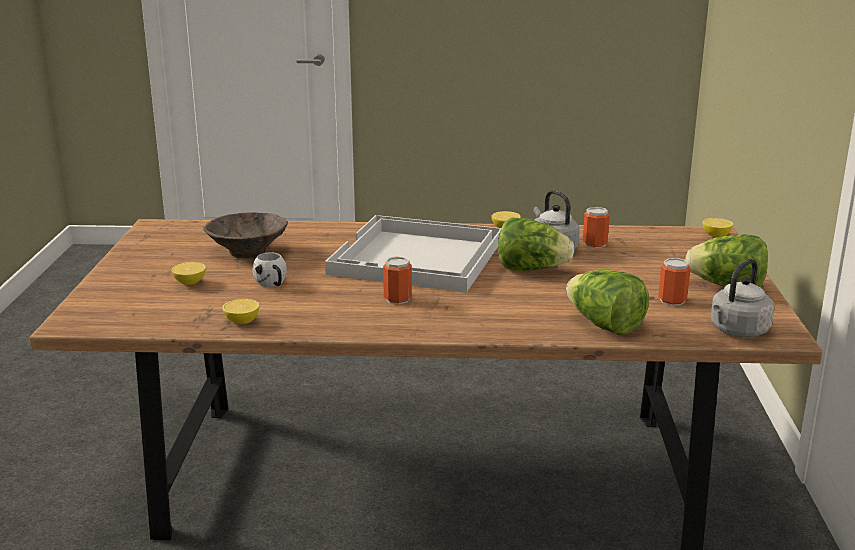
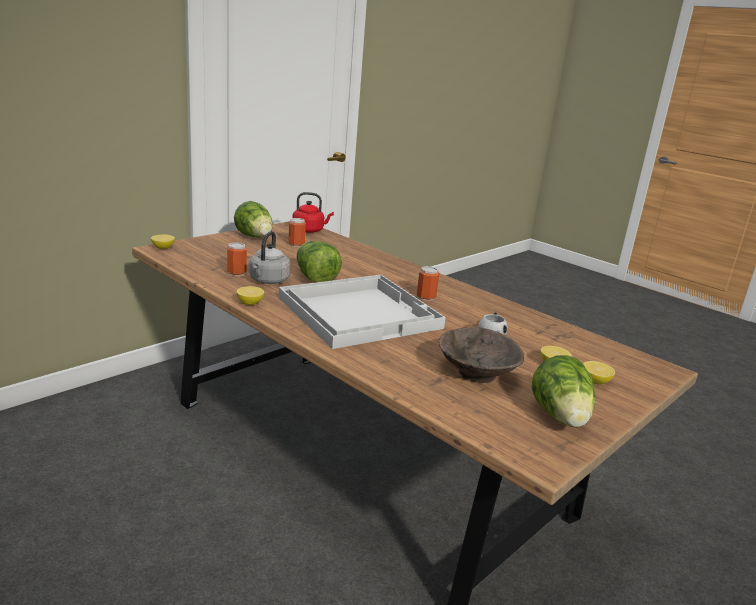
camera: 140 degrees left, 0 degrees up
(242, 321) = (539, 323): lemon -> lemon (595, 381)
(604, 325) = (354, 250): lettuce -> lettuce (561, 417)
(737, 331) = (309, 230): grey kettle -> red kettle

